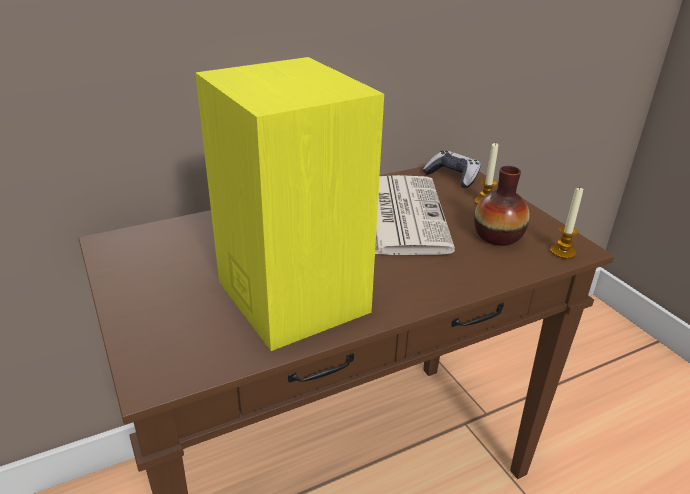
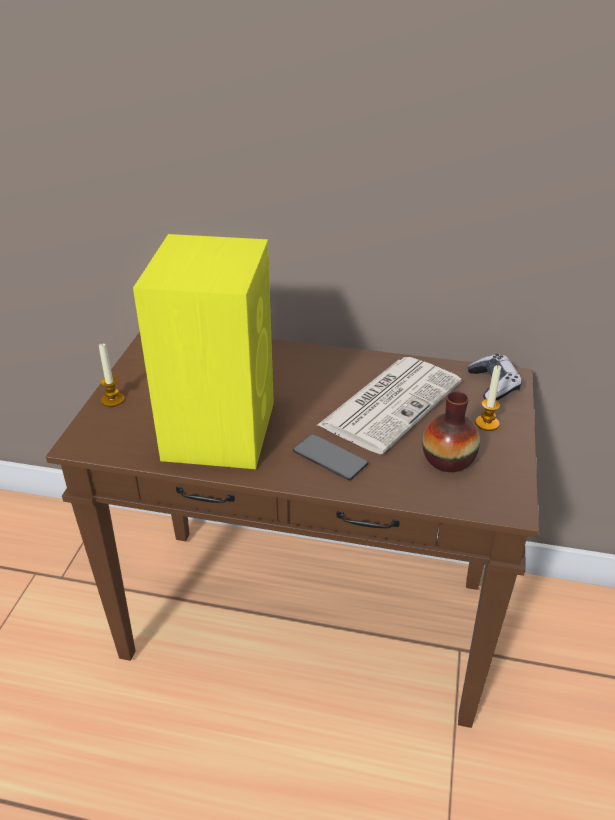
camera: 40 degrees right, 5 degrees up
(418, 274) = (330, 458): none -> phone
(562, 252) = (488, 502): candle -> candle (112, 400)

